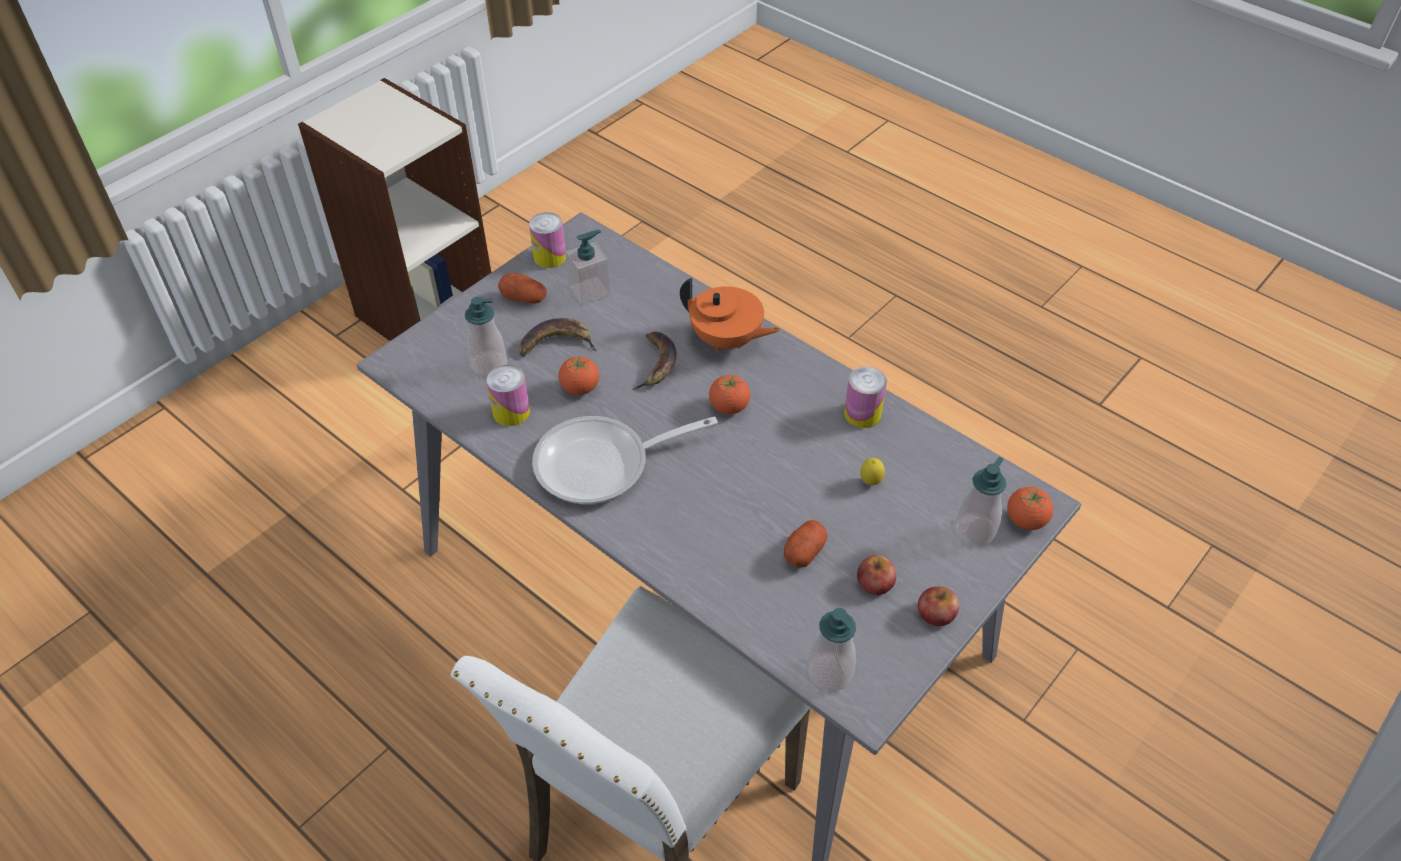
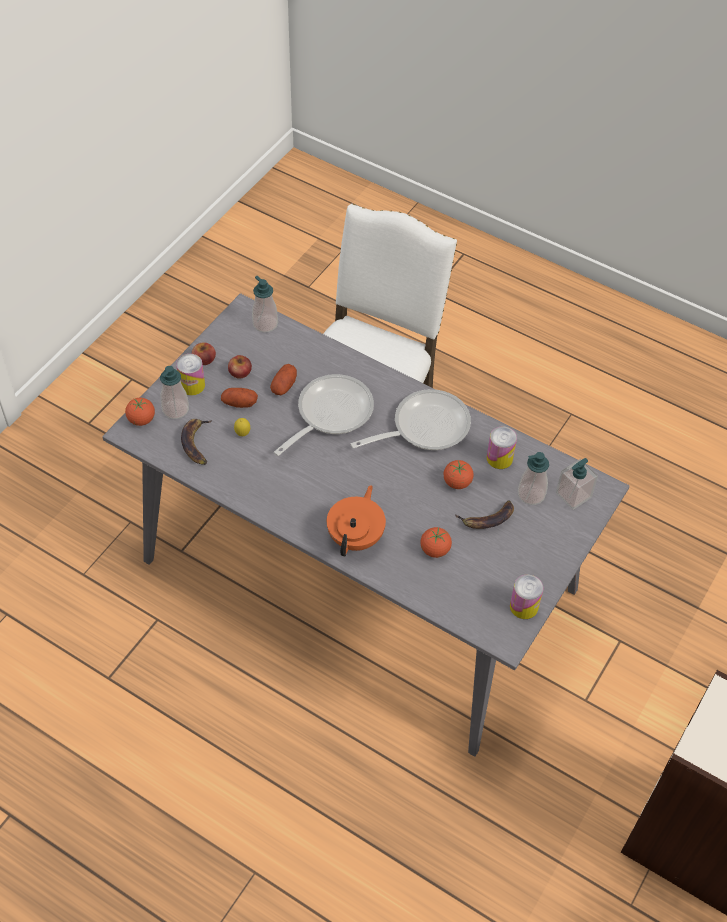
camera: 170 degrees right, 5 degrees up
(524, 298) = (529, 559): potato -> potato (239, 403)
(589, 290) = (478, 574): soap dispenser -> soap dispenser (573, 495)
(656, 364) = (406, 509): banana -> banana (196, 443)
(726, 340) = (356, 537): orange teapot -> orange teapot turned 90 degrees clockwise
(729, 407) = (345, 479): tomato -> tomato (435, 550)
(738, 499) = (329, 414): none -> frying pan
(862, 414) = (248, 484): can -> can (192, 385)

